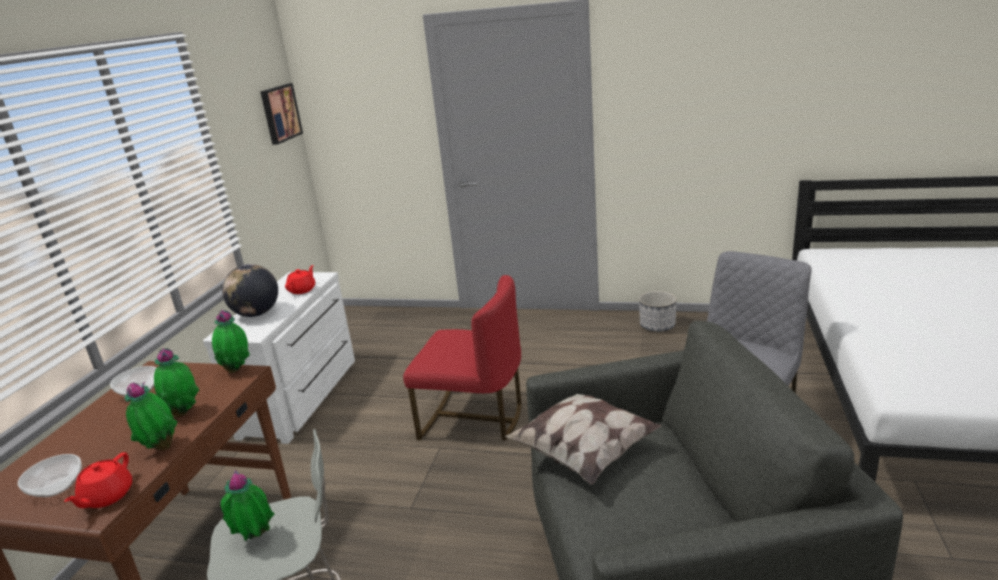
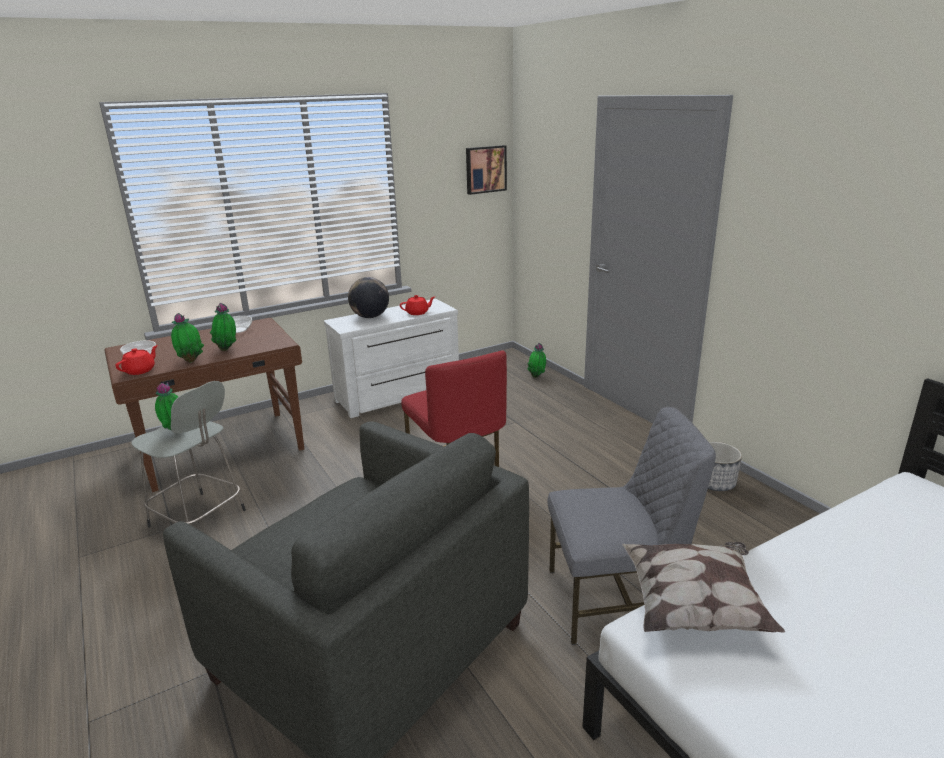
camera: 45 degrees right, 0 degrees up
(106, 497) = (140, 370): red teapot -> red teapot turned 150 degrees clockwise
(237, 370) = (284, 340): potted plant -> potted plant (537, 377)
(584, 451) = (356, 495): pillow -> pillow (694, 607)

